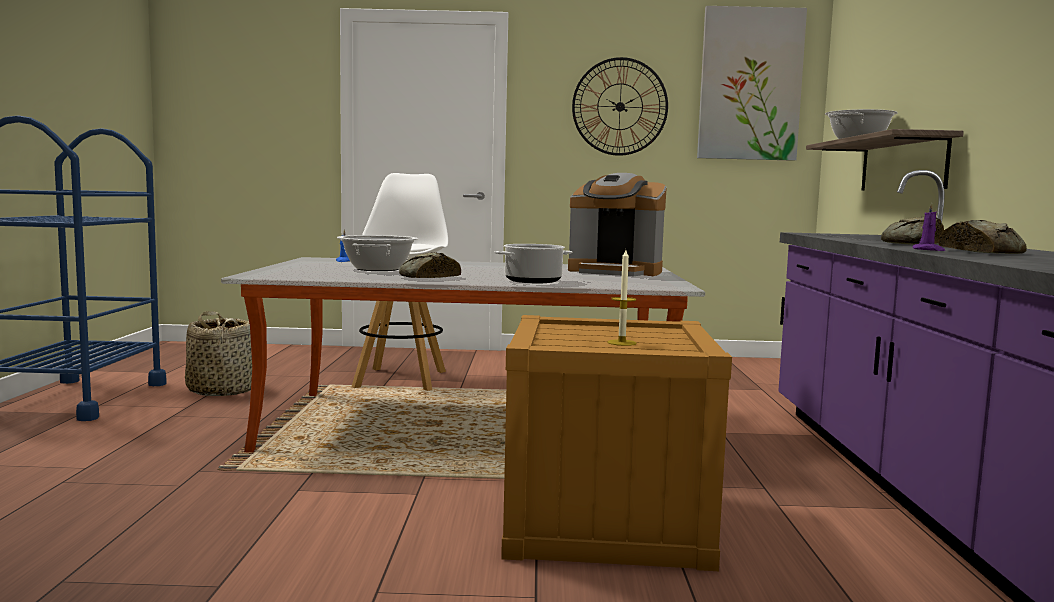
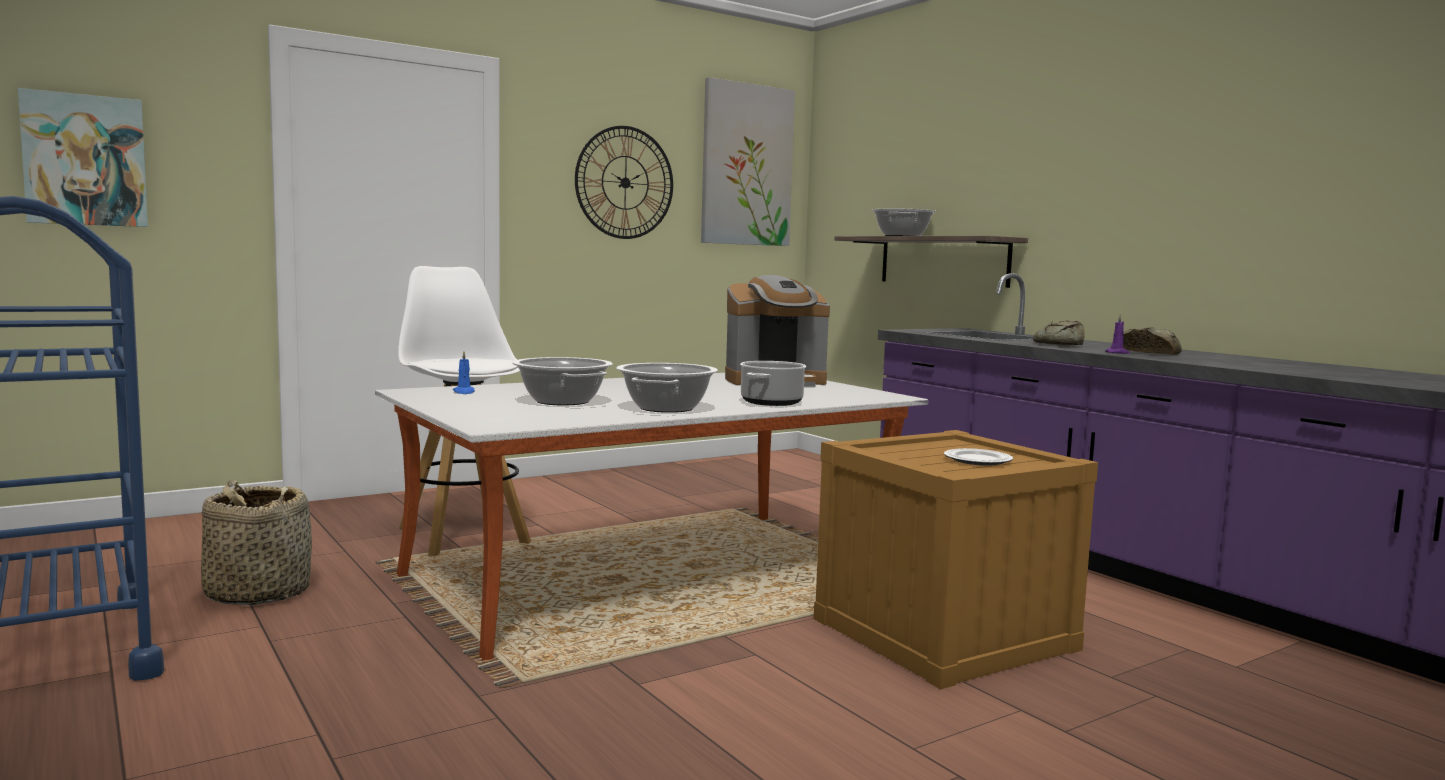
camera: 35 degrees left, 0 degrees up
(230, 109) = (85, 160): none -> picture
(427, 277) = (666, 408): bread -> cooking pot
(621, 343) = (977, 460): candle -> plate

